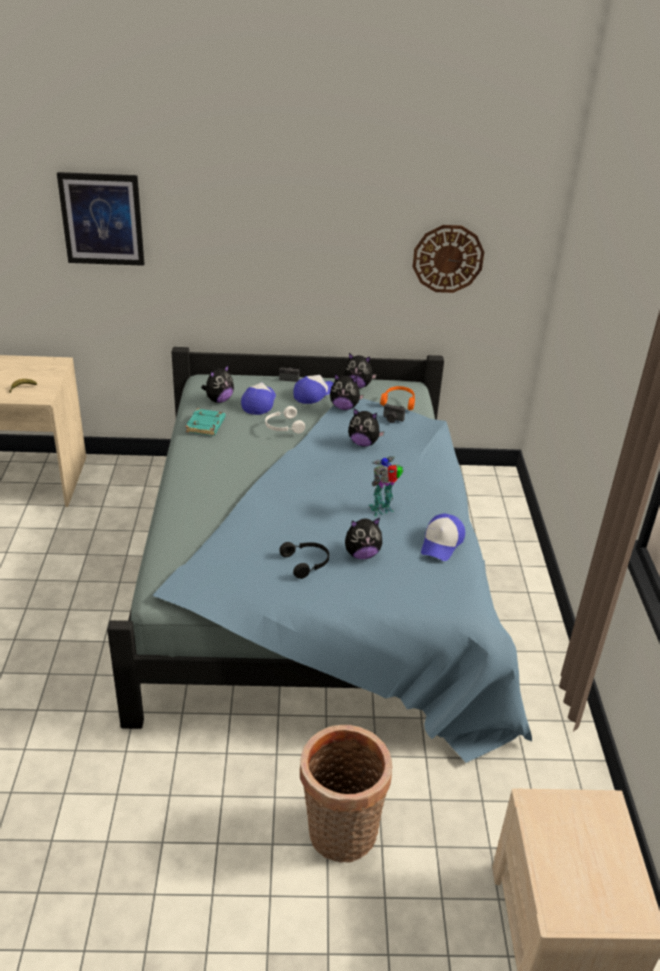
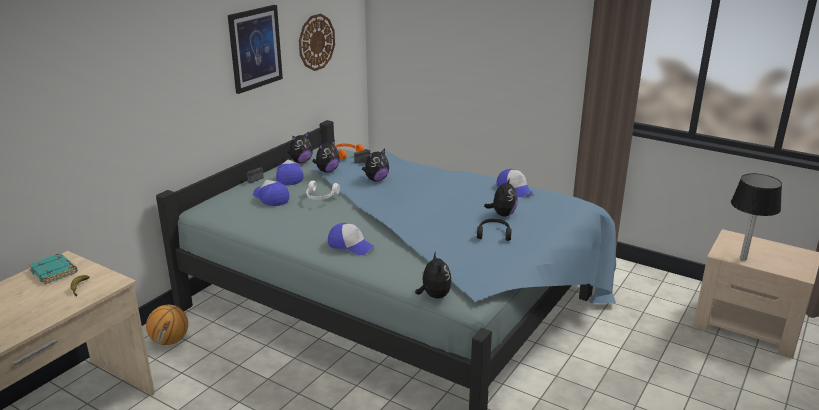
camera: 55 degrees left, 10 degrees down
(102, 219) = (74, 85): picture -> picture (255, 48)
(137, 479) = (170, 341): none -> basketball
(206, 425) = (272, 225): turquoise book -> turquoise book (55, 271)
(206, 482) = (351, 245): none -> cap
(219, 400) = (242, 211): plush toy -> plush toy (434, 296)
(340, 837) = (644, 374): basket -> none
(383, 510) = (462, 194): toy robot -> none
(544, 833) = (743, 258): none -> table lamp

